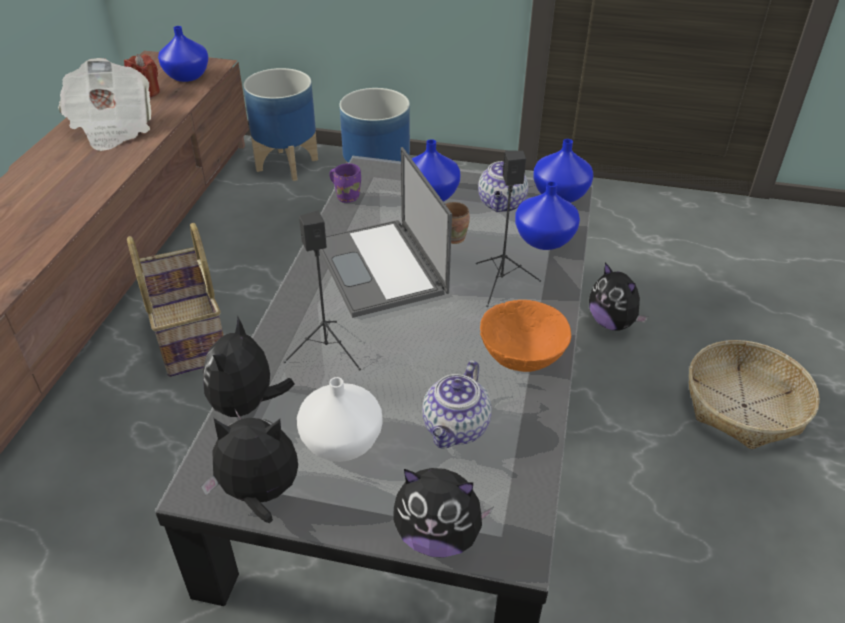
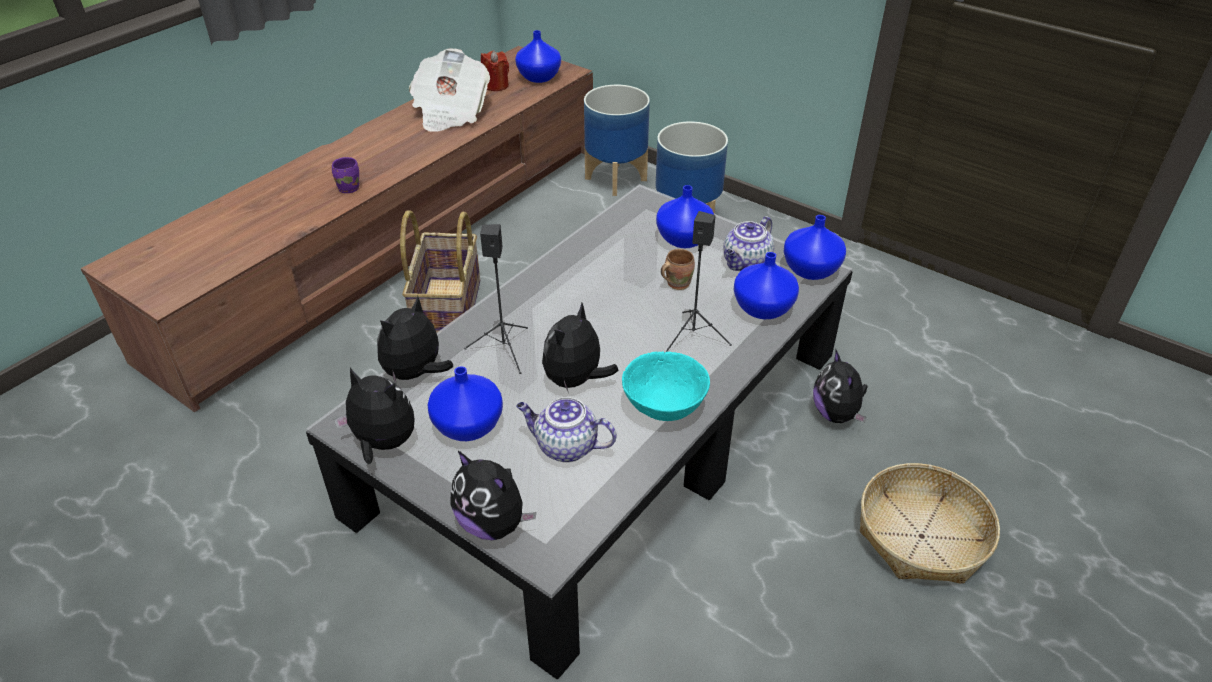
camera: 25 degrees right, 0 degrees up
(341, 443) = (467, 427): white vase -> blue vase
(347, 196) = (609, 221): purple mug -> purple mug (349, 187)
(381, 268) = (595, 293): laptop -> none
(421, 359) = (576, 381): none -> plush toy
(456, 429) = (565, 447): teapot -> teapot turned 60 degrees clockwise
(521, 357) = (664, 406): orange bowl -> turquoise bowl

